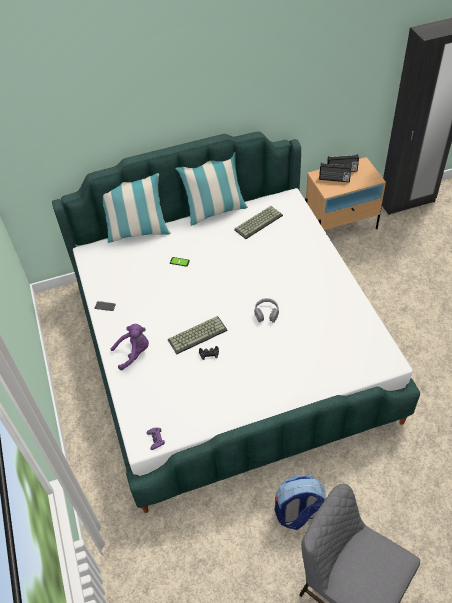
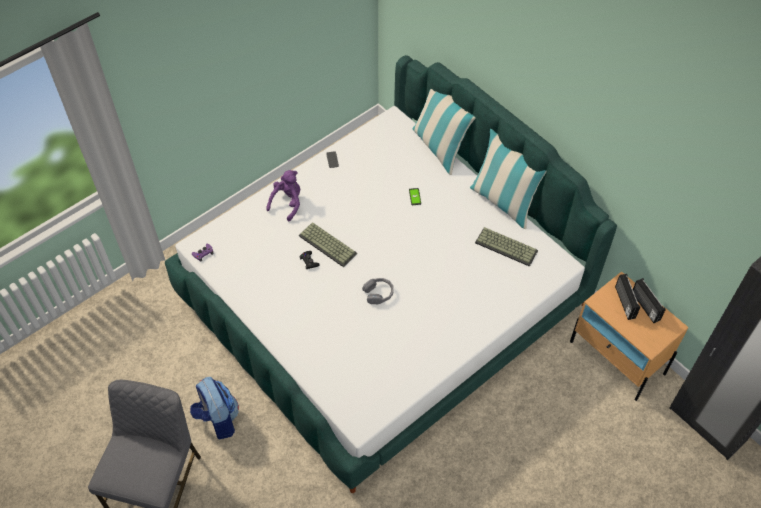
camera: 65 degrees right, 5 degrees up
(134, 353) = (287, 203): purple plush toy -> purple plush toy turned 105 degrees counterclockwise

